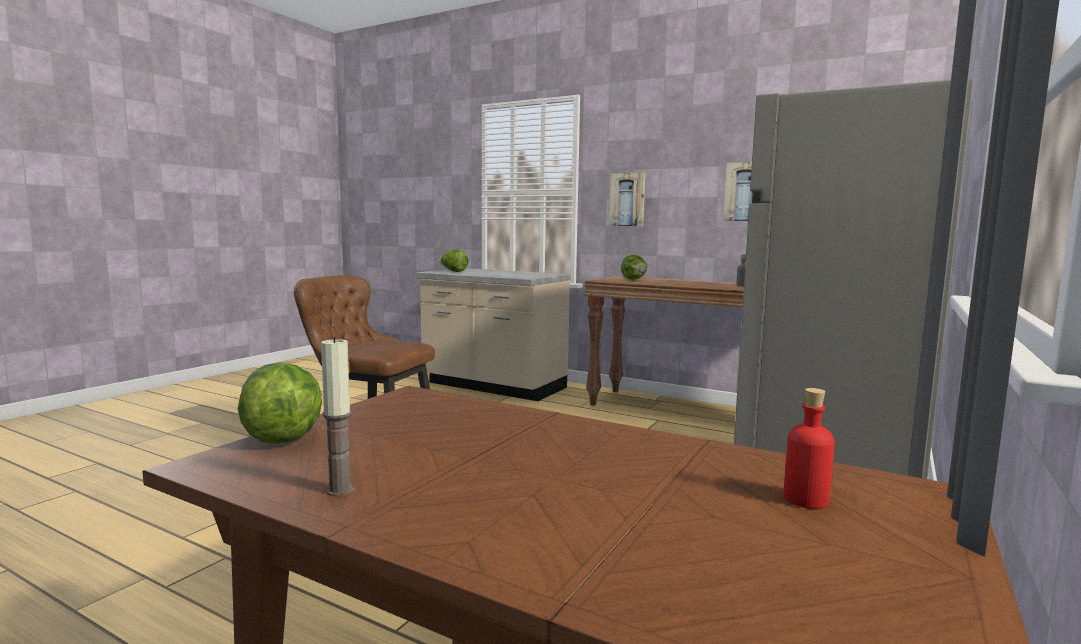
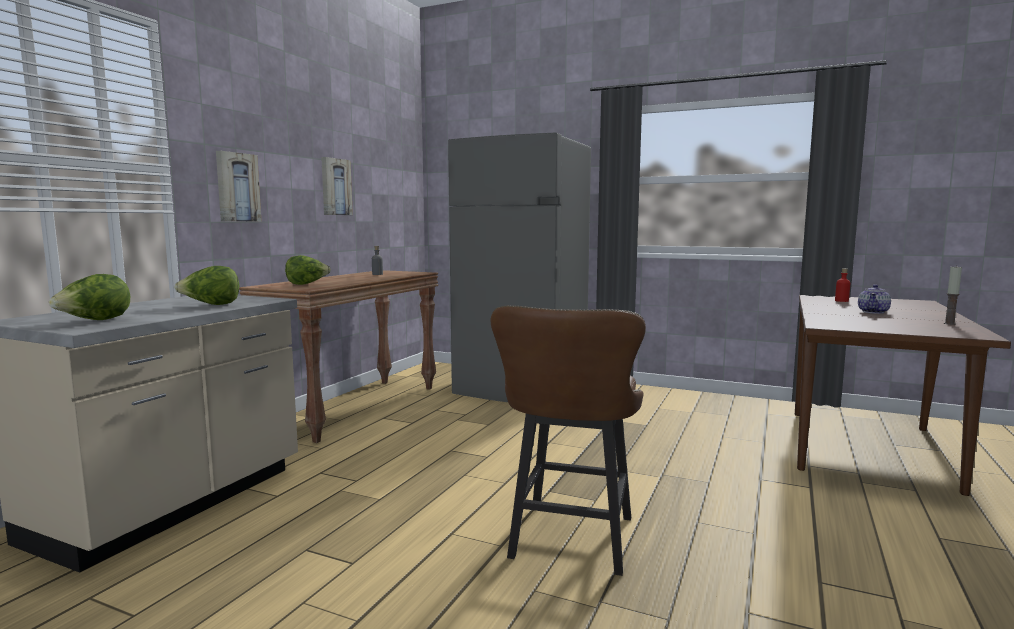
camera: 95 degrees left, 0 degrees up
(283, 435) = (929, 333): lettuce -> lettuce (211, 305)
(553, 470) = (873, 312): none -> teapot

